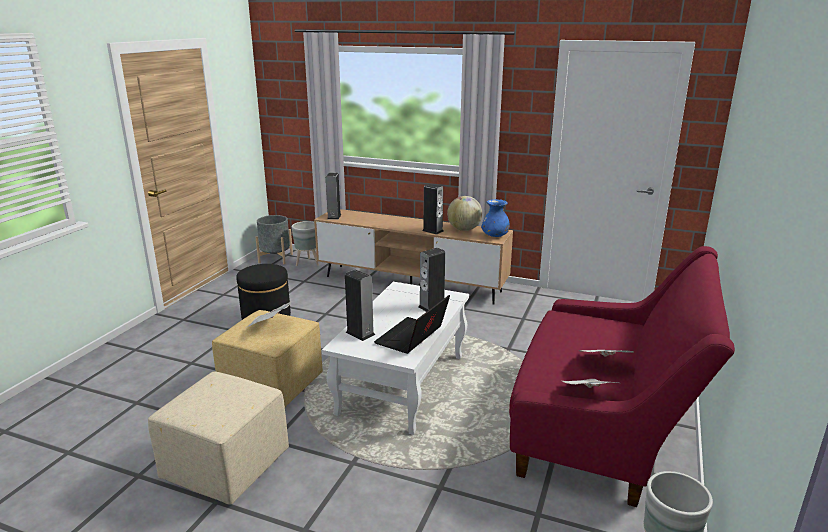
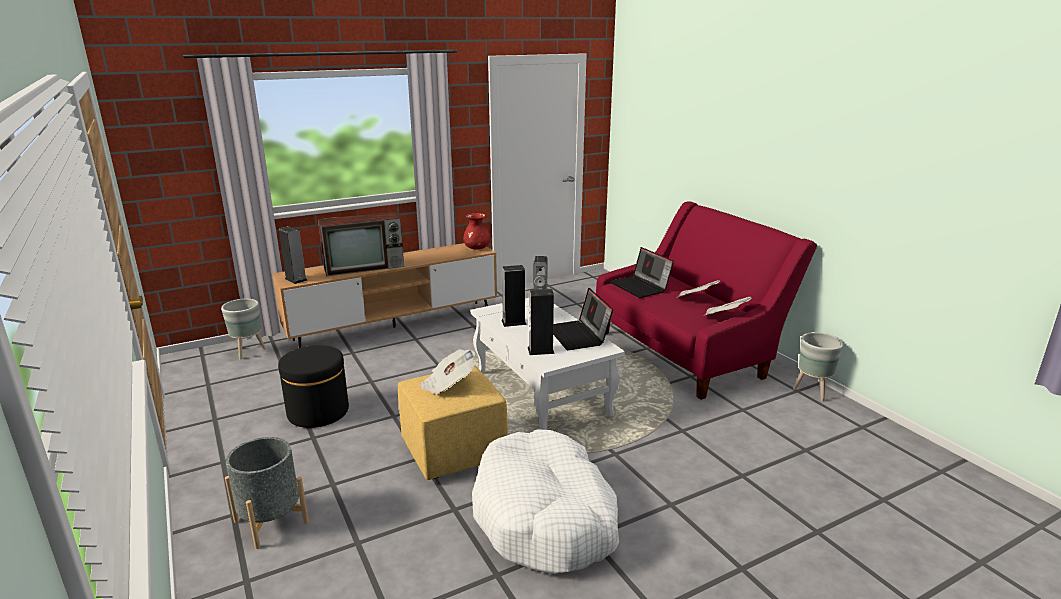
camera: 50 degrees left, 0 degrees up
(225, 466) = (545, 517): beige ottoman -> white dog bed
(275, 258) = (196, 363): grey planter -> grey planter (271, 521)
(389, 222) = (365, 266): none -> television
(432, 231) = (421, 260): speaker -> speaker (513, 322)
(464, 229) = (443, 252): globe -> none
(495, 236) = (477, 248): blue vase -> red vase
(575, 326) = (640, 287): none -> laptop

